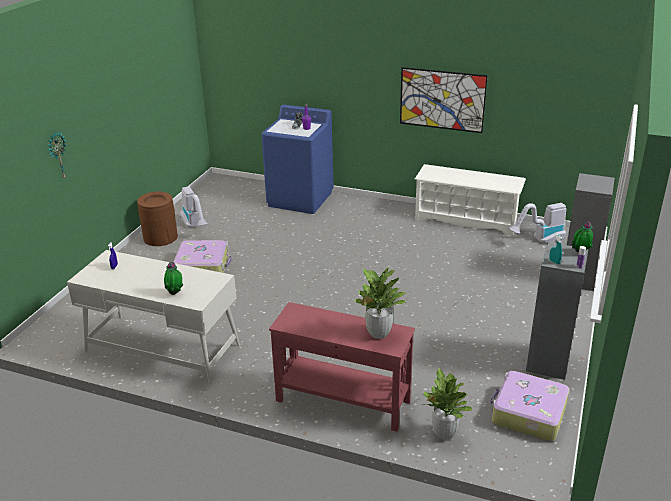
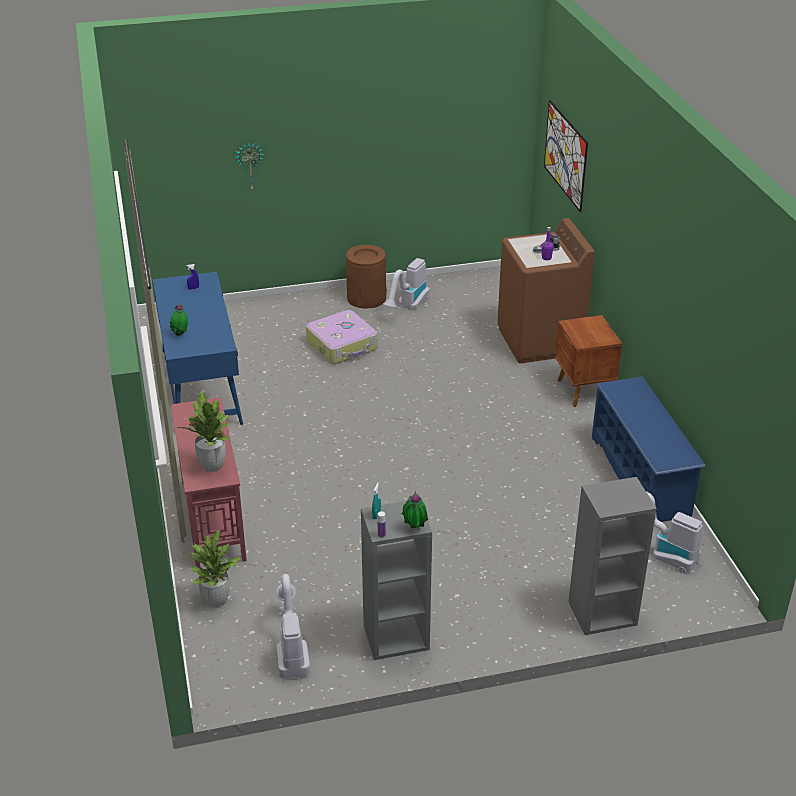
camera: 55 degrees right, 5 degrees up
(162, 348) = (201, 386): white desk -> blue desk
(300, 199) = (540, 341): blue washing machine -> brown washing machine
(368, 205) = (584, 391): none -> brown nightstand
(442, 100) = (664, 302): picture -> picture (565, 155)
(466, 220) = (640, 476): white shoe rack -> blue shoe rack
(528, 414) = (291, 649): suitcase -> vacuum cleaner

